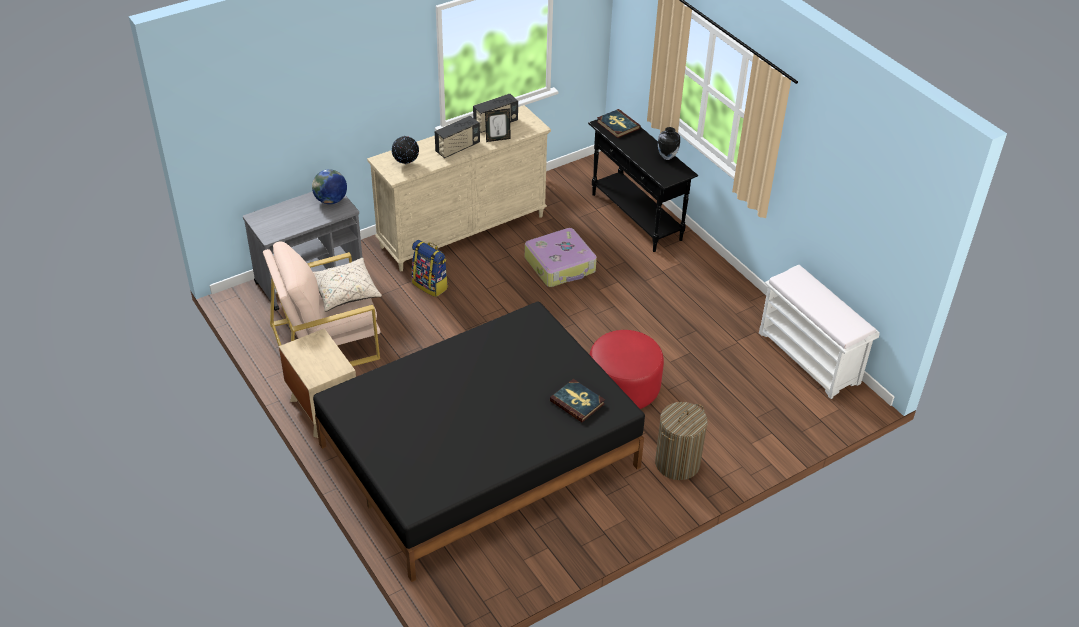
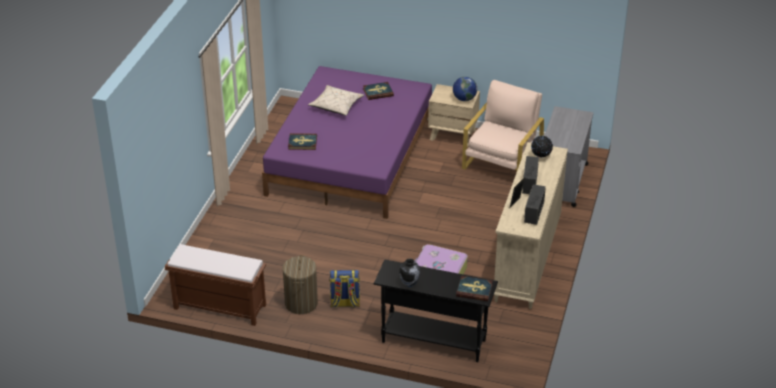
camera: 140 degrees right, 5 degrees down
(331, 200) = (565, 144): globe -> globe (464, 99)
(345, 292) = (496, 136): beige pillow -> beige pillow (336, 106)
(394, 422) = (378, 92): none -> book
(431, 285) = (494, 218): backpack -> backpack (345, 303)
(478, 455) = (351, 157): black bed -> purple bed
(623, 388) = (314, 226): red ottoman -> none
(677, 463) = (246, 208): laundry basket -> laundry basket (301, 303)
(810, 358) = (219, 307): white bench -> brown bench

